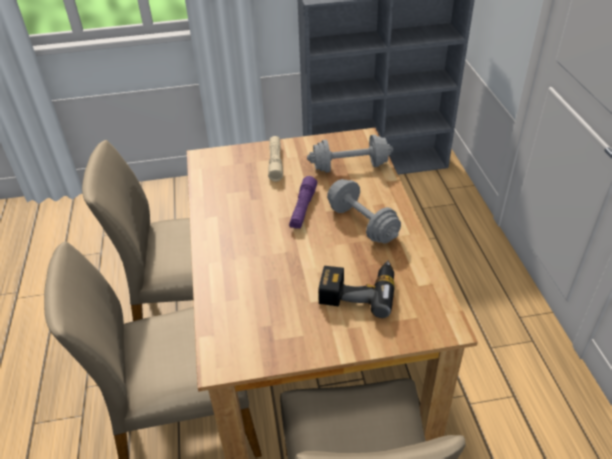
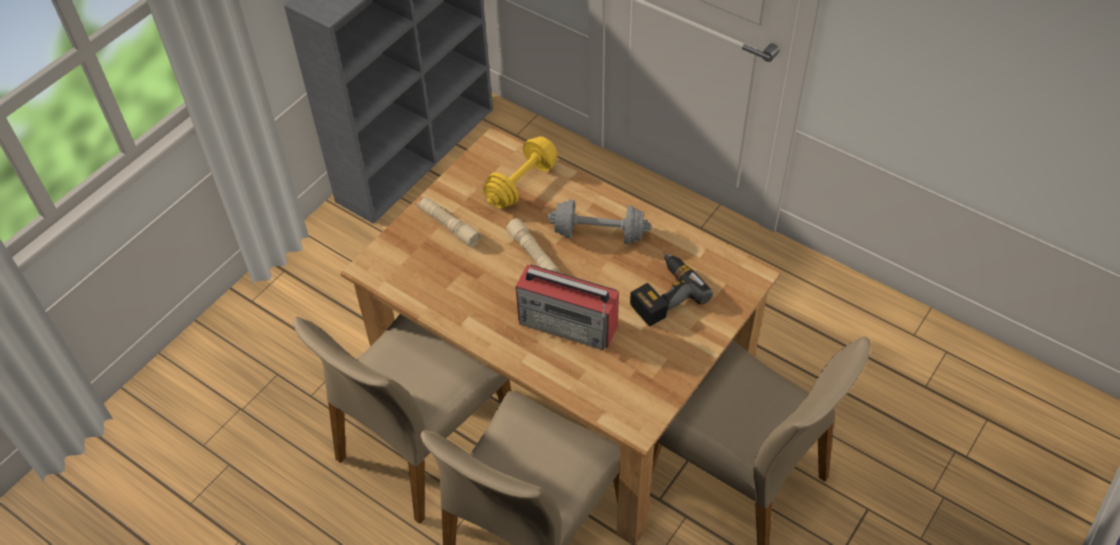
camera: 45 degrees left, 10 degrees up
(267, 263) = (569, 324): none -> radio
(303, 208) = (533, 254): purple flashlight -> beige flashlight
(350, 166) = (521, 184): grey dumbbell -> yellow dumbbell

